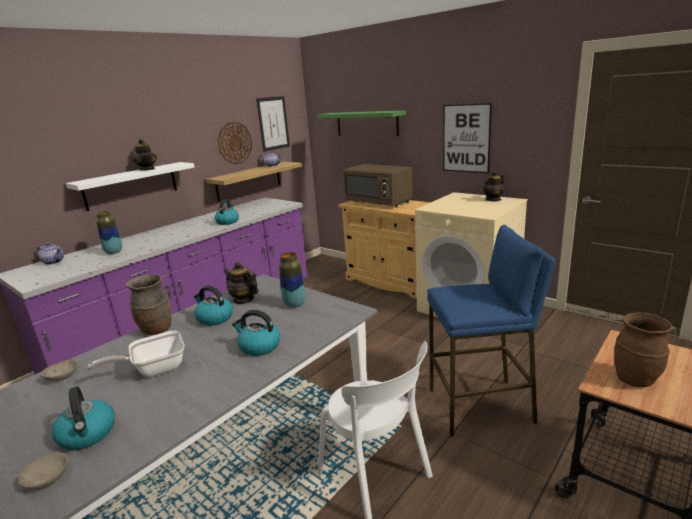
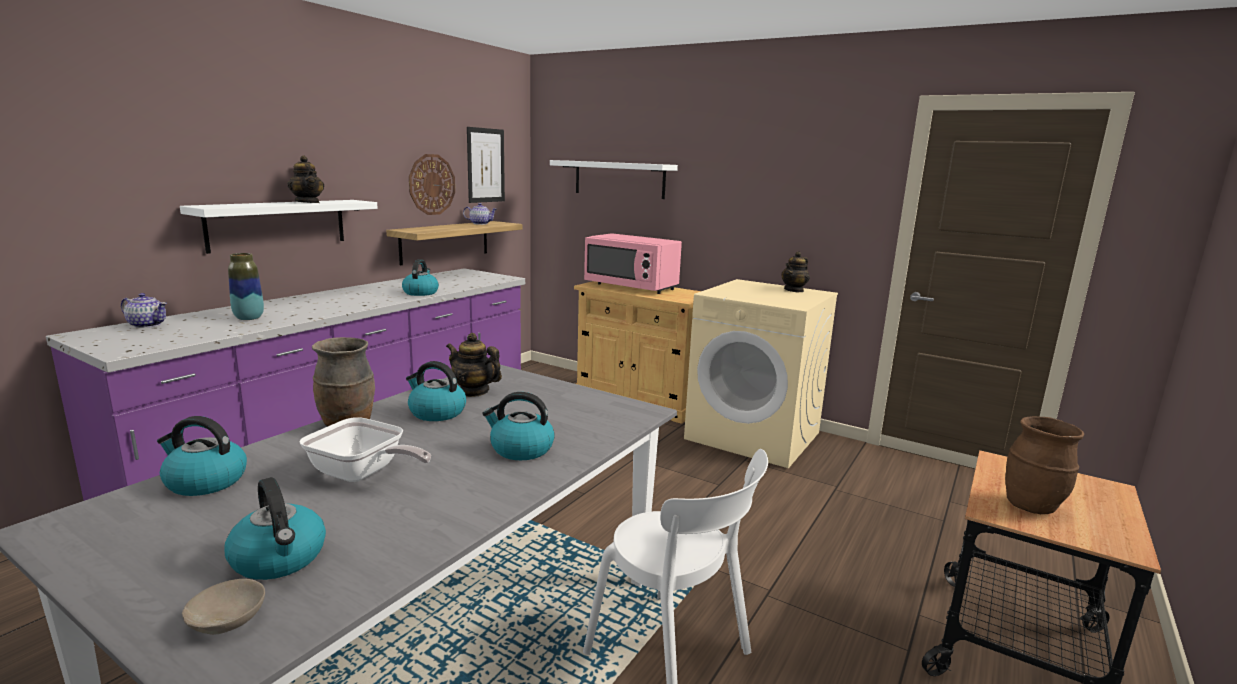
camera: 10 degrees left, 5 degrees down
(62, 377) = (205, 482): beige bowl -> kettle
(154, 369) = (362, 474): frying pan -> frying pan turned 120 degrees counterclockwise
(294, 304) = (554, 400): vase -> none
(366, 123) = (619, 179): green shelf -> white shelf
(379, 202) = (632, 287): brown microwave -> pink microwave
(466, 138) = (759, 208): picture -> none
(481, 406) = (798, 561): blue stool -> none

